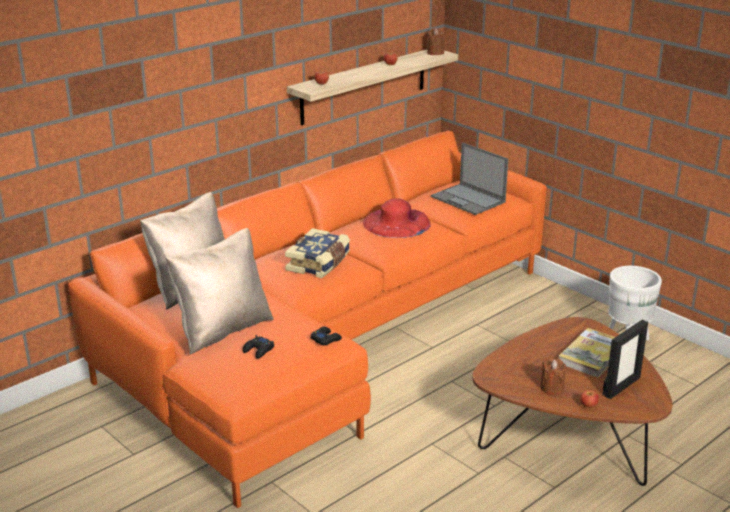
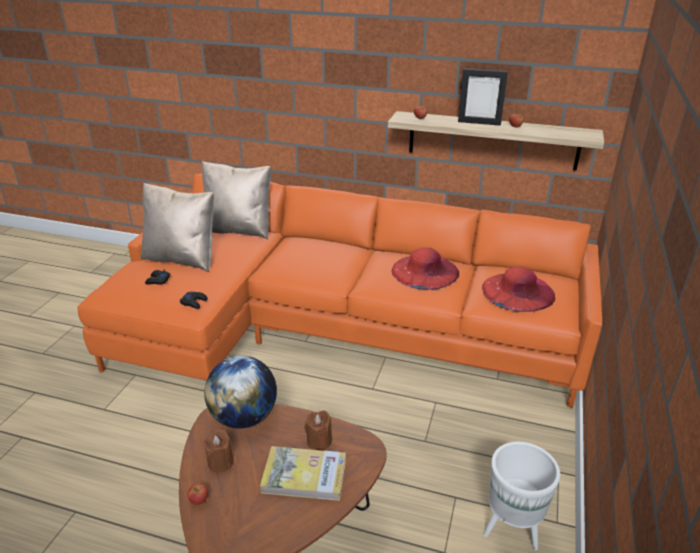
camera: 60 degrees right, 5 degrees up
(319, 263) = (317, 262): book -> none
(435, 53) = (585, 133): brown candle -> brown candle (319, 441)
(468, 199) = (518, 291): laptop -> red hat
(504, 366) = (244, 417): none -> globe
(621, 386) = (253, 518): picture frame -> picture frame (479, 122)

